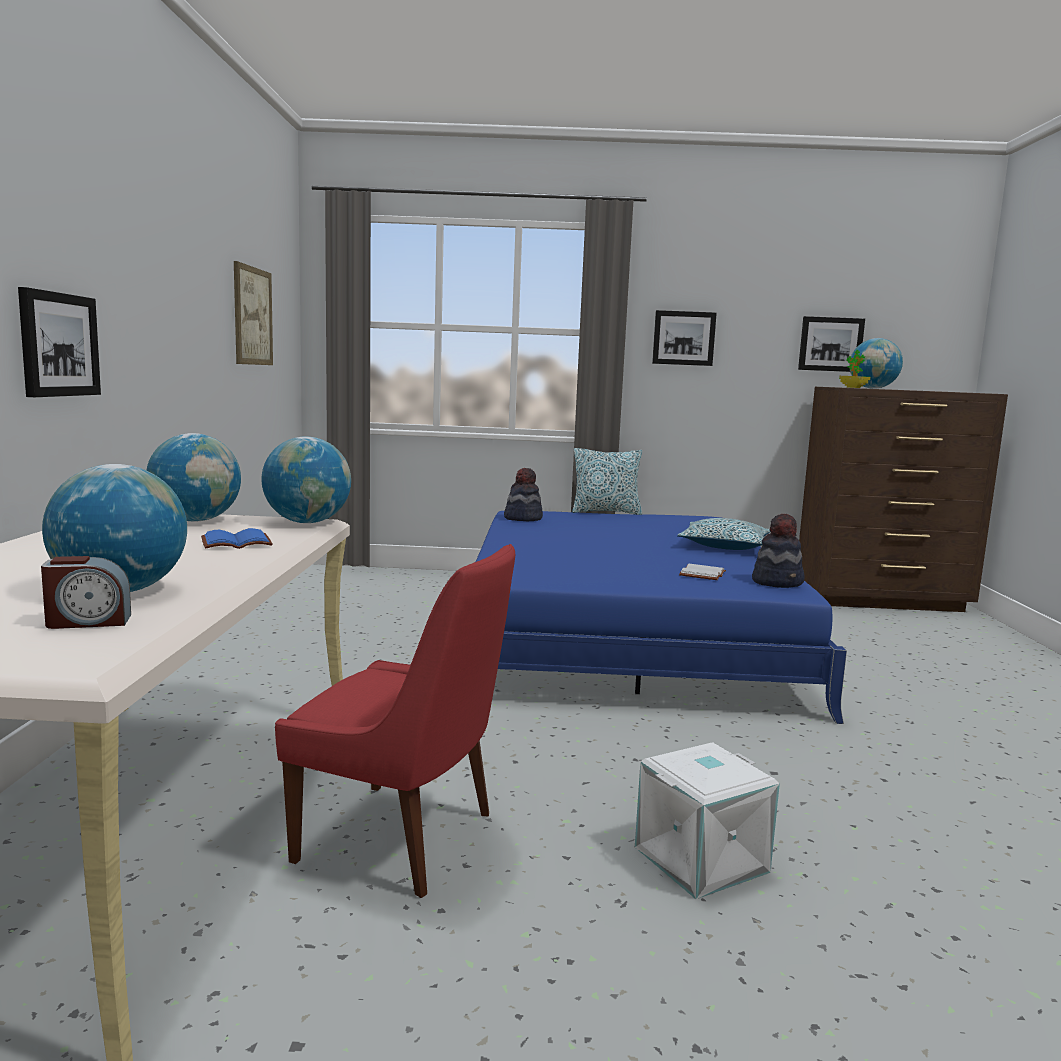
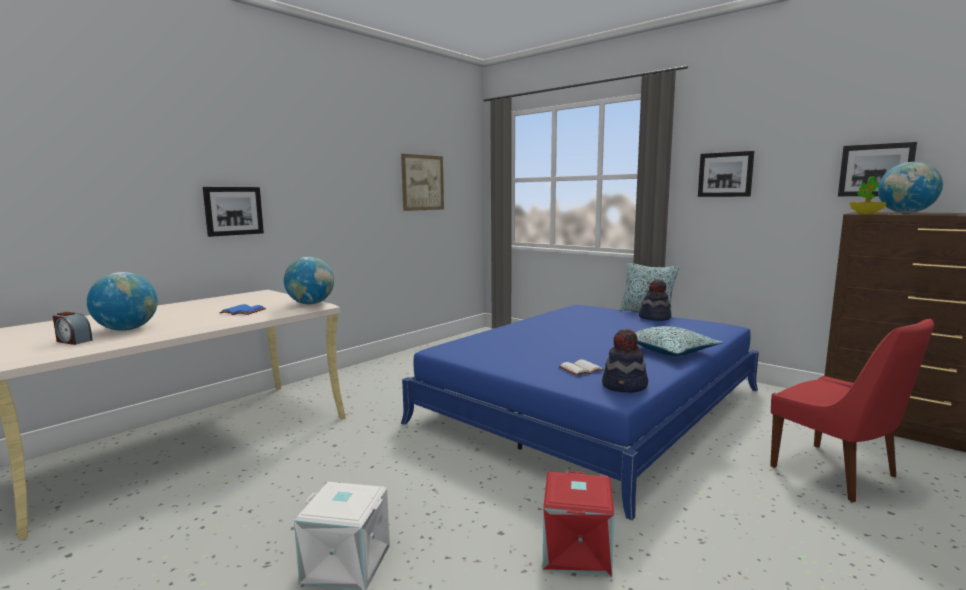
camera: 40 degrees right, 0 degrees up
(196, 520) = (273, 298): globe -> none
(403, 839) = (253, 486): red chair -> red chair (837, 473)
(522, 518) = (570, 311): hat -> hat (654, 317)
(855, 762) = (578, 551): none -> red storage box

